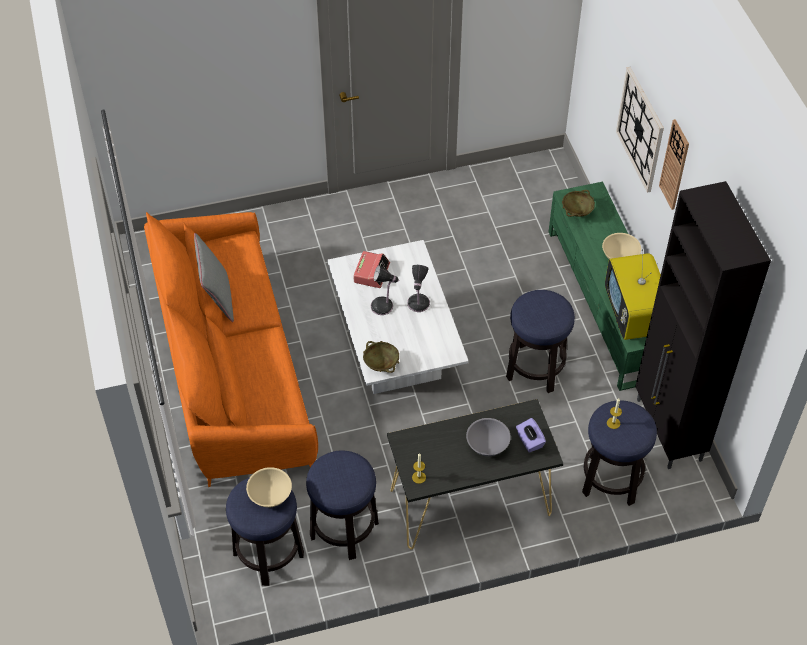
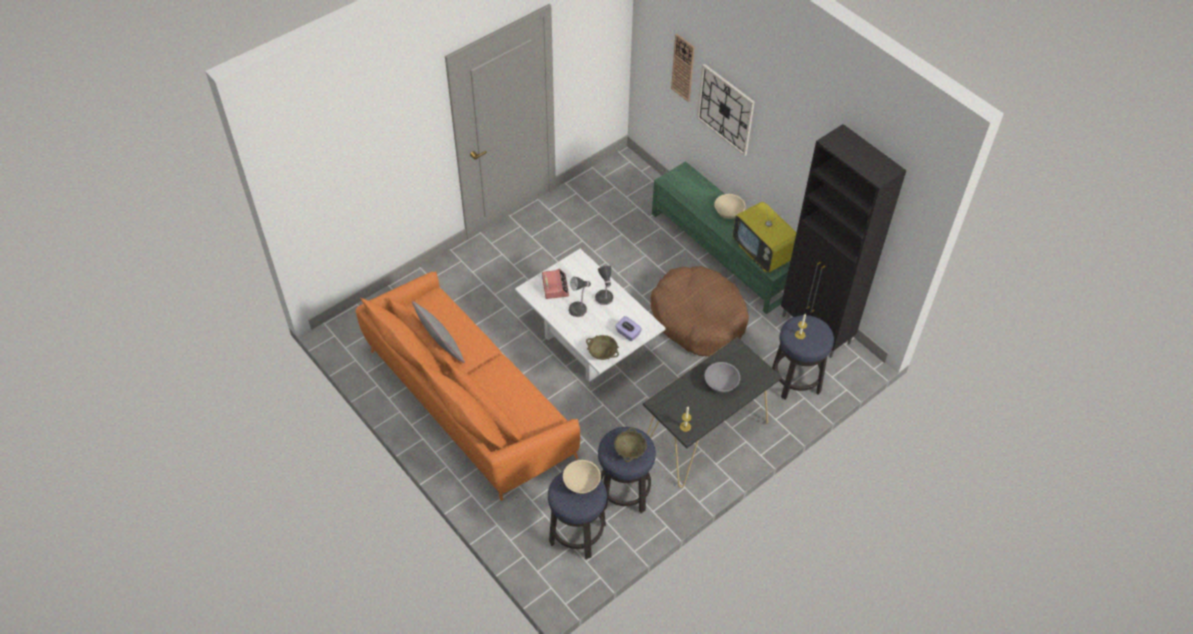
camera: 25 degrees left, 0 degrees up
(529, 441) = (749, 370): purple tissue box -> purple tissue box (627, 333)
(536, 368) = (698, 319): stool -> brown dog bed
(577, 212) = (679, 190): beige bowl -> beige bowl (630, 451)
(674, 165) = (773, 127): wall clock -> wall clock (683, 67)

